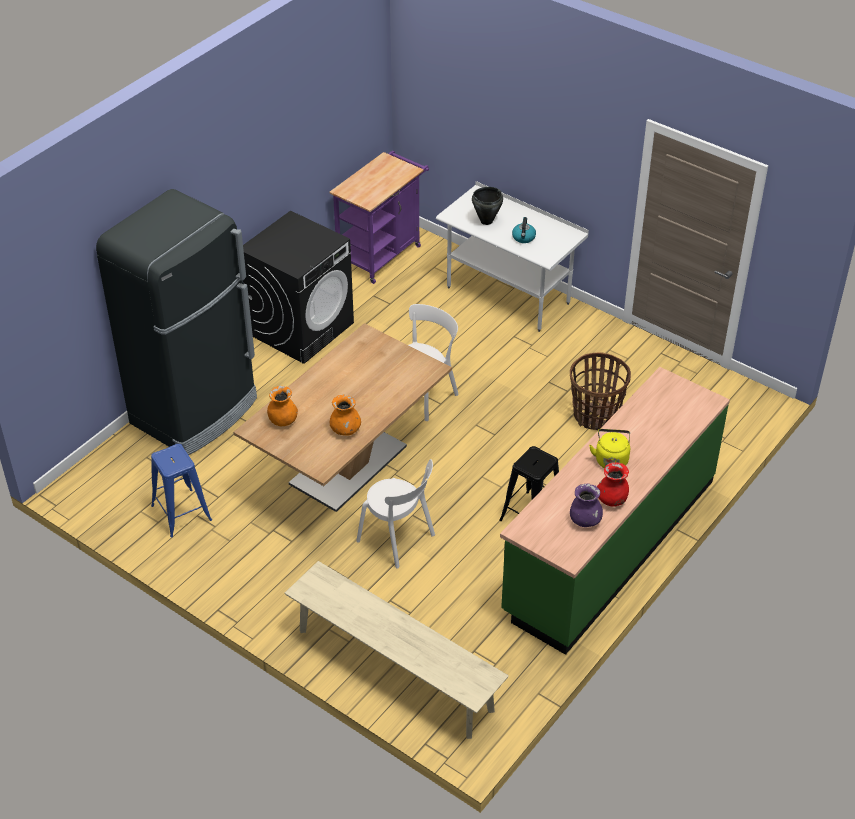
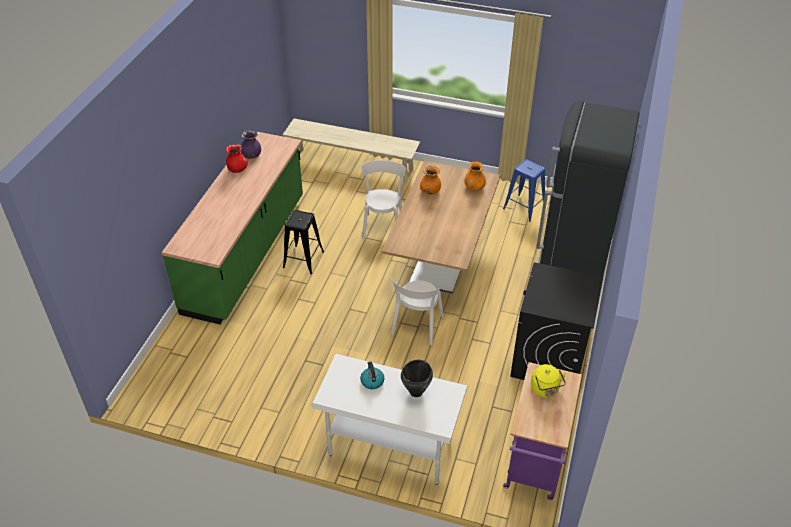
camera: 160 degrees right, 0 degrees up
(398, 539) = (383, 225): white chair -> white chair turned 75 degrees clockwise
(595, 416) = (276, 344): basket -> none
(611, 459) = (243, 192): yellow kettle -> yellow kettle (545, 390)

